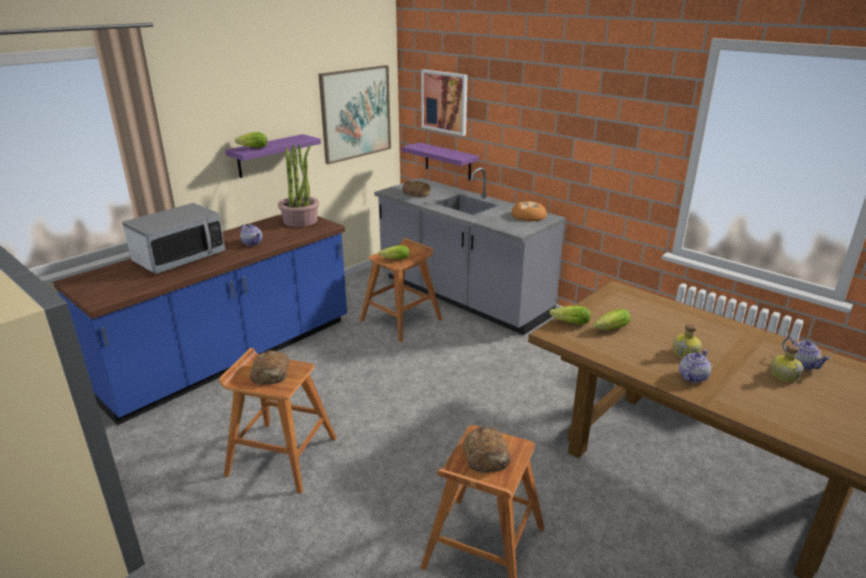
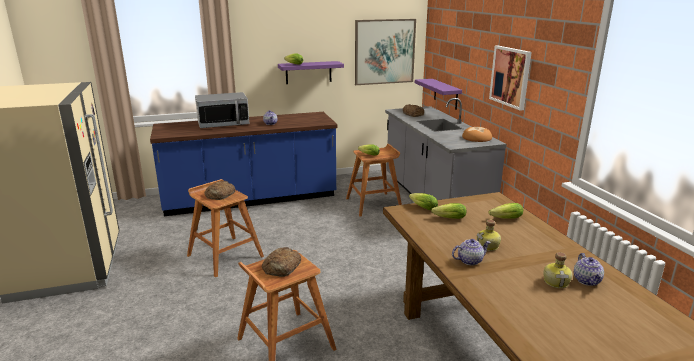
camera: 30 degrees right, 5 degrees down
(300, 220) = (314, 117): potted plant -> none
(444, 102) = (447, 47): picture -> picture (510, 76)
(658, 314) = (504, 219): none -> lettuce

